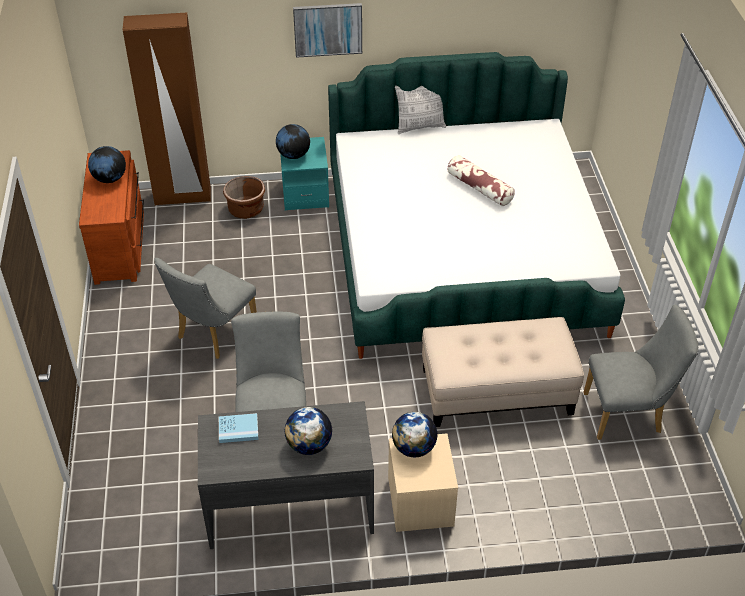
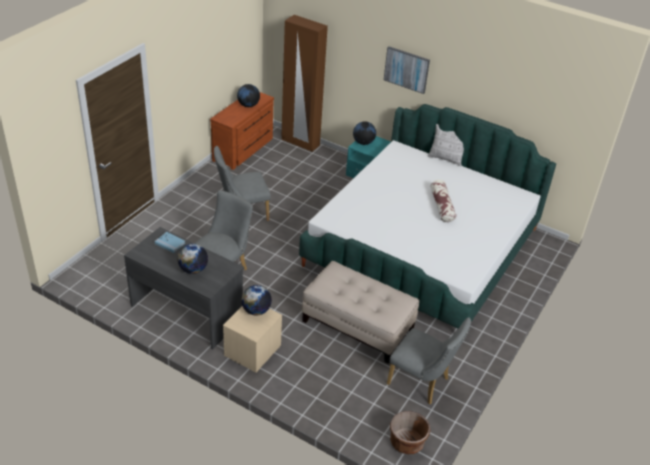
camera: 35 degrees right, 5 degrees down
(246, 210) = (325, 165): brown planter -> brown planter (406, 442)

